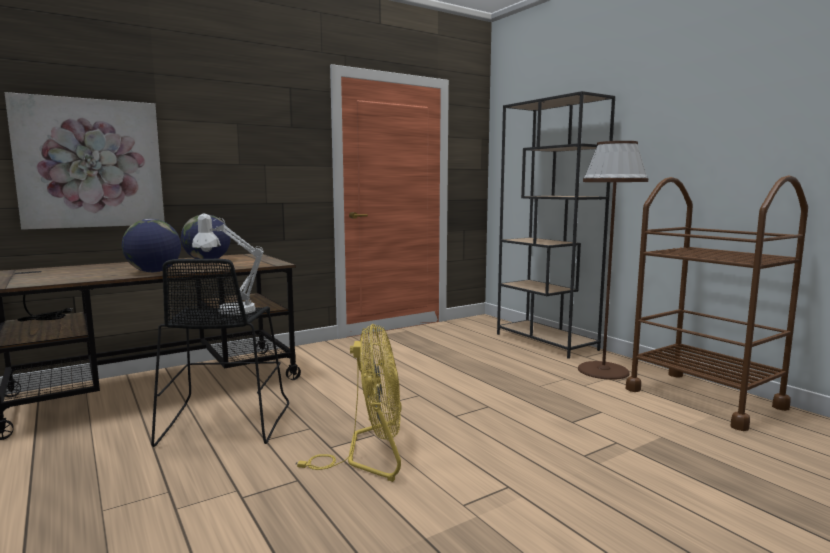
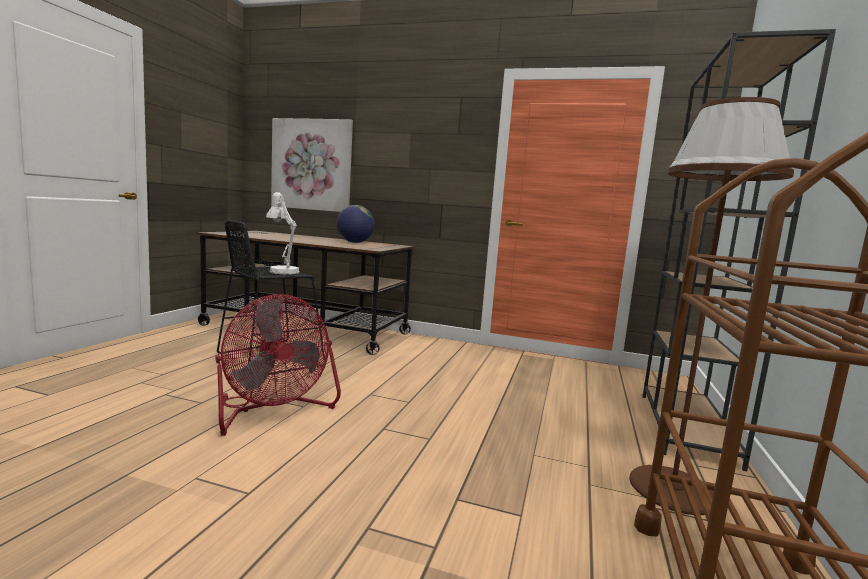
camera: 50 degrees right, 0 degrees up
(154, 272) = (294, 240): globe -> none
(369, 452) = (268, 412): yellow fan -> red fan

